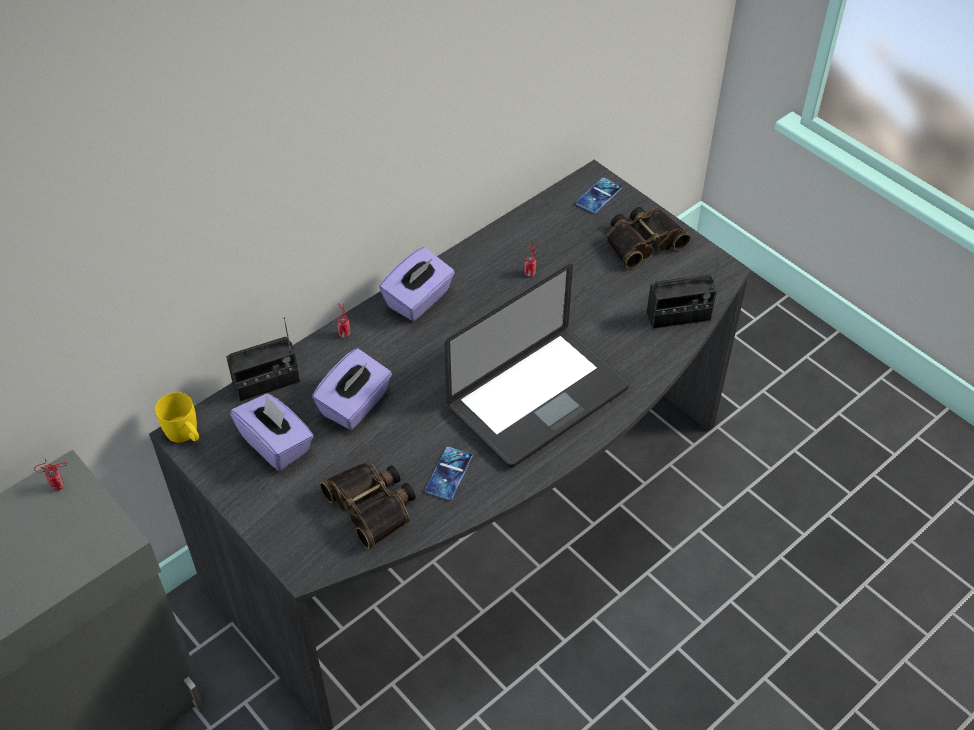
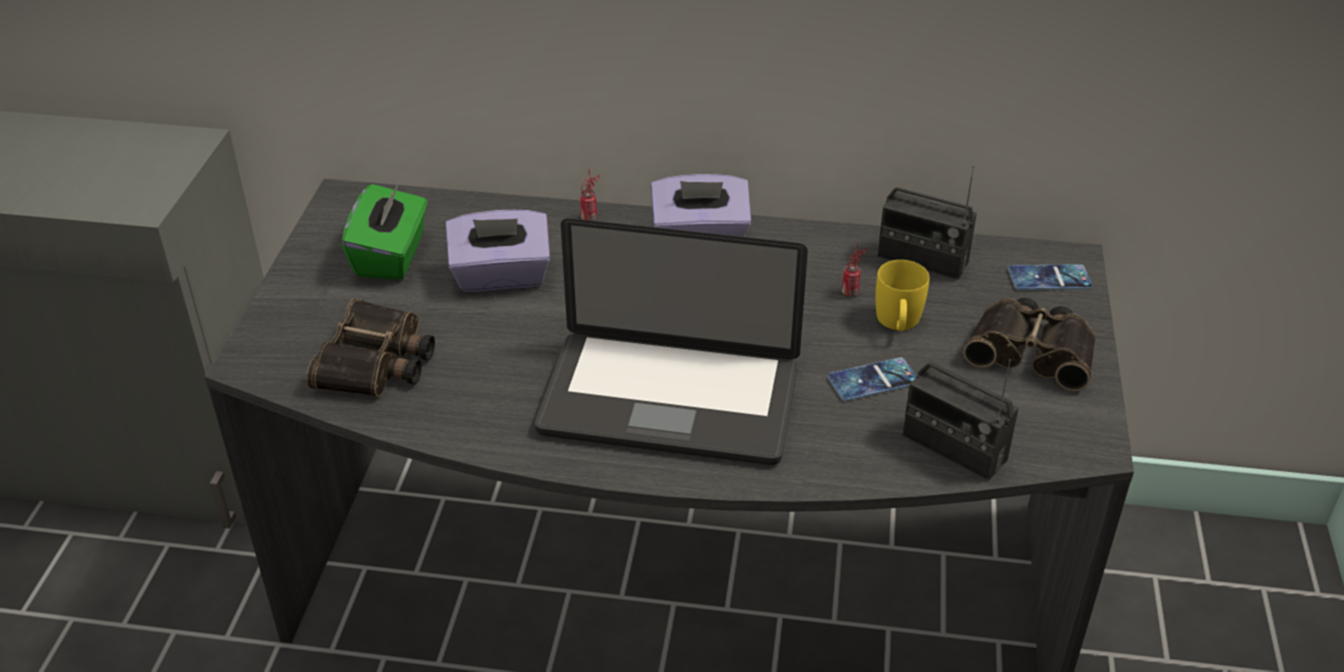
camera: 50 degrees right, 10 degrees down
(60, 485) = (178, 145): can -> none
(185, 435) = (344, 198): yellow mug -> yellow mug (898, 324)
(266, 384) = (463, 208): radio -> radio (922, 260)
(276, 444) = (391, 256): purple tissue box -> green tissue box
(448, 473) = (480, 392): phone -> phone (873, 380)

